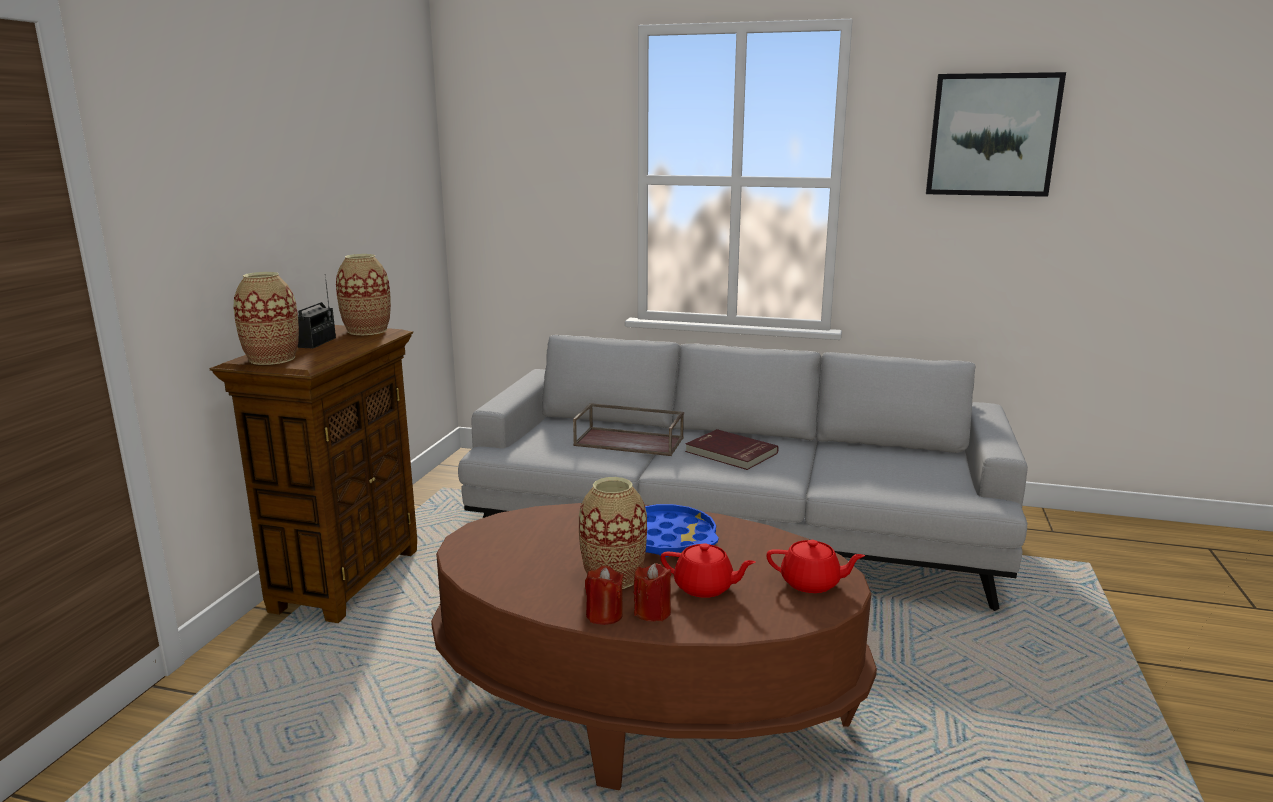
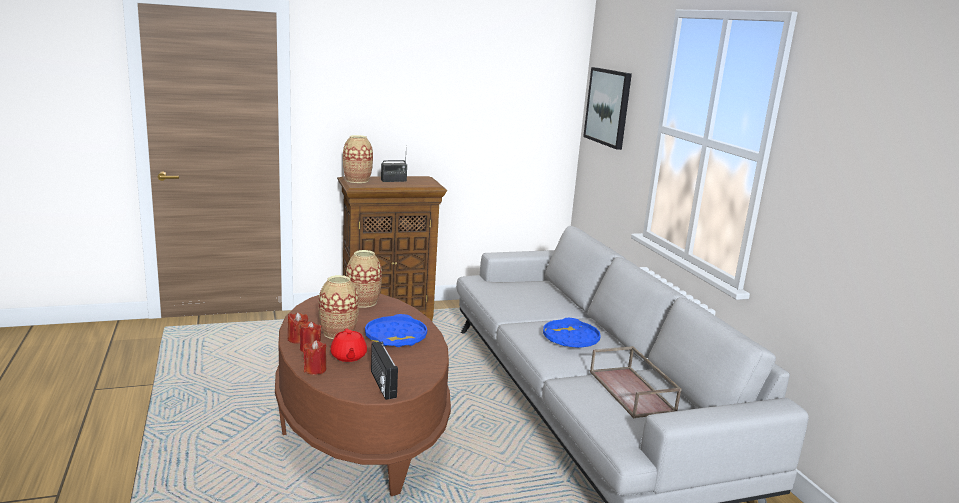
camera: 55 degrees right, 0 degrees up
(367, 331) = (427, 183): vase -> vase (363, 302)
(630, 441) = (543, 307): brown tray -> brown tray (633, 392)
(730, 453) = (570, 339): red book -> blue tray
(730, 624) = (315, 370): none -> red candle
(811, 583) = (382, 384): red teapot -> radio
(992, 135) = (880, 138): picture -> picture (608, 107)

